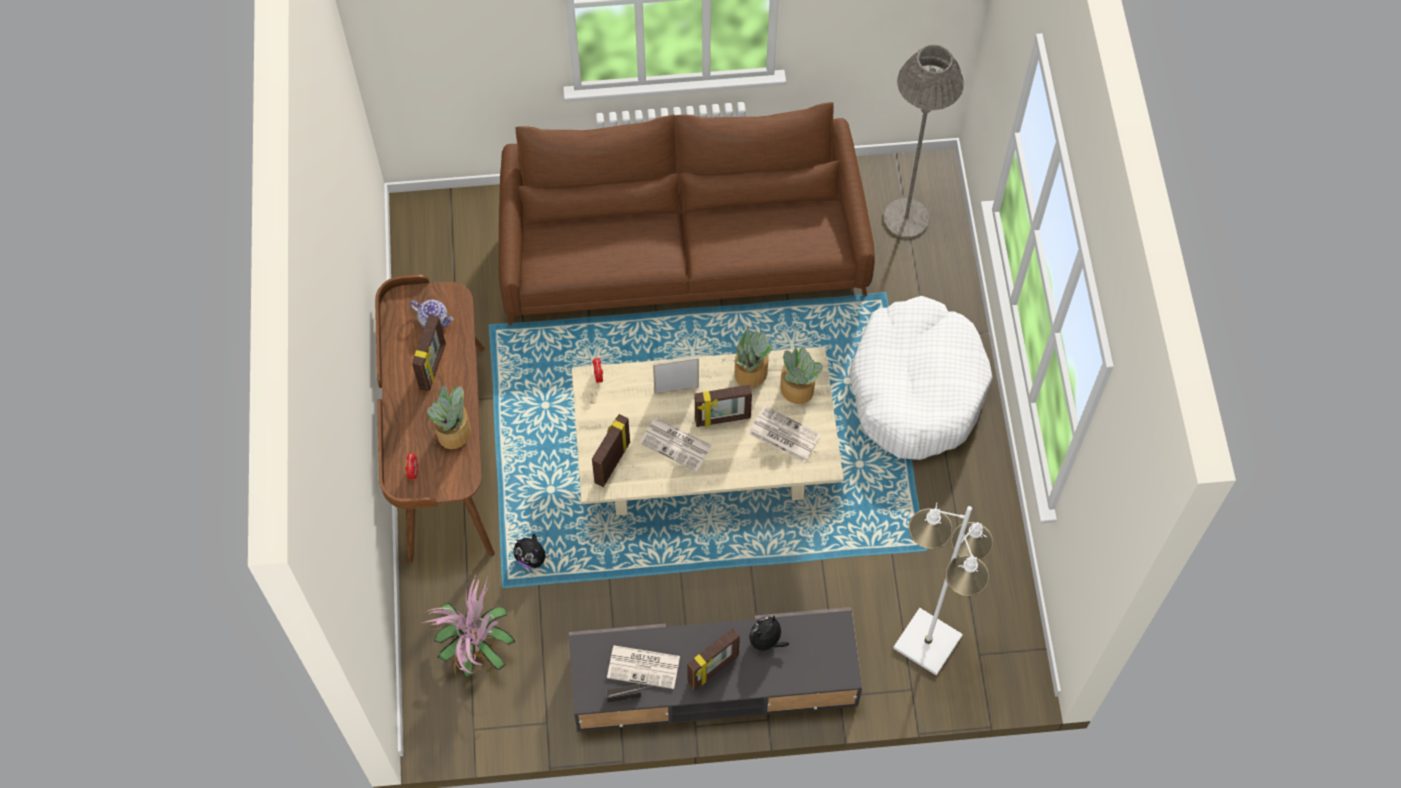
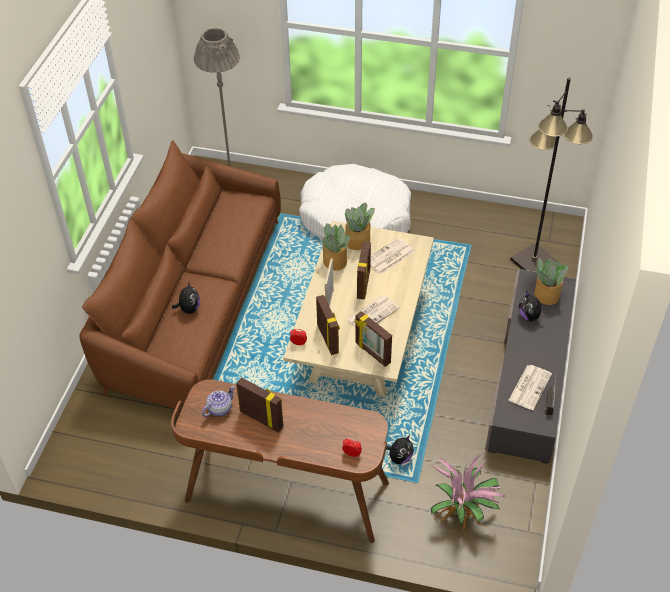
camera: 70 degrees left, 15 degrees down
(454, 432) = (327, 418): potted plant -> potted plant (546, 295)
(616, 242) = (189, 309): none -> plush toy
(713, 669) = (542, 349): picture frame -> picture frame (328, 339)
(927, 641) = (533, 262): white floor lamp -> black floor lamp

